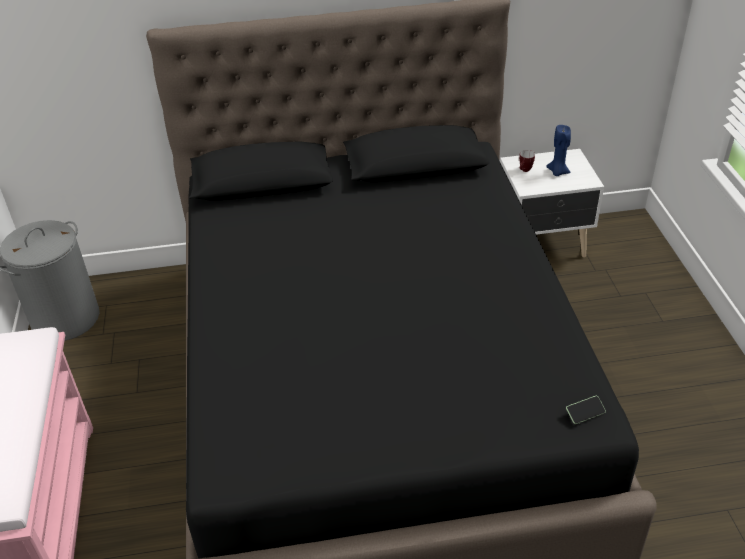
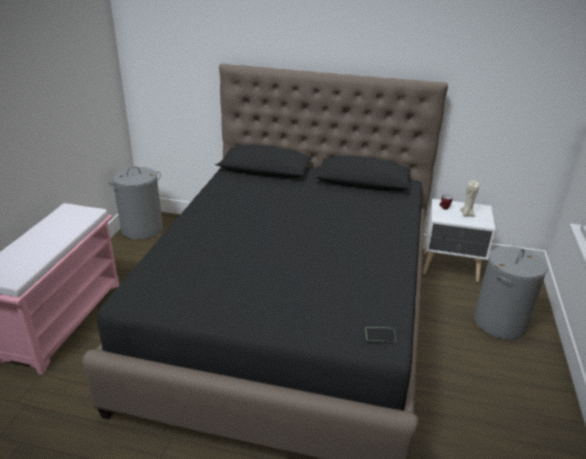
camera: 20 degrees right, 10 degrees down
(557, 172) = (466, 214): blue candle -> beige candle
(637, 309) = (500, 322): none -> grey laundry basket

